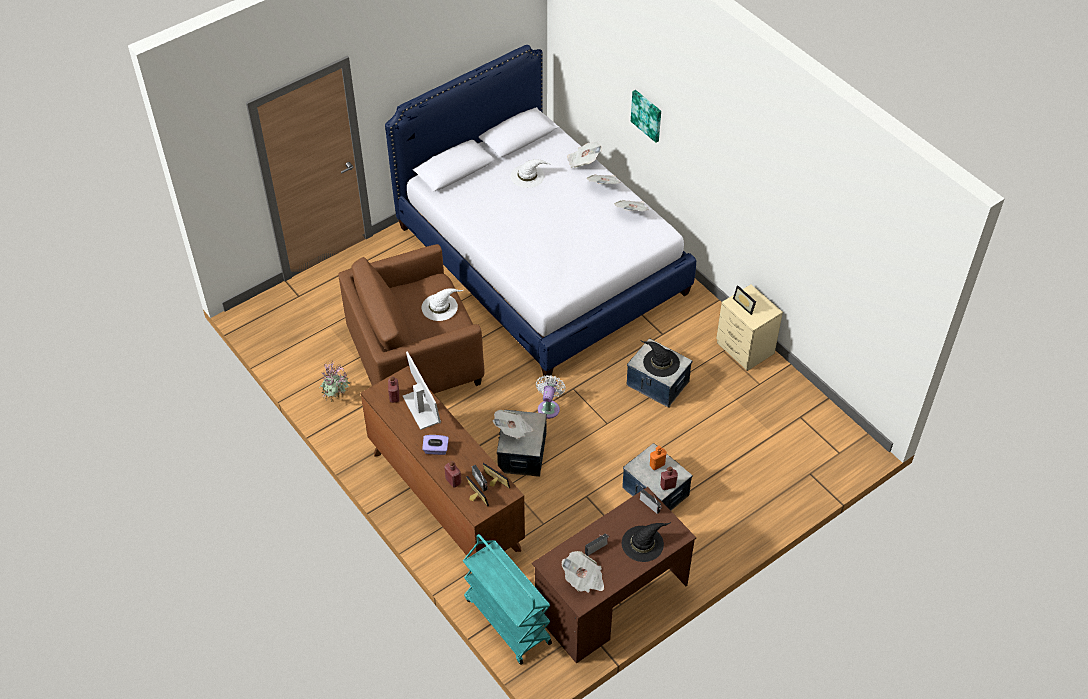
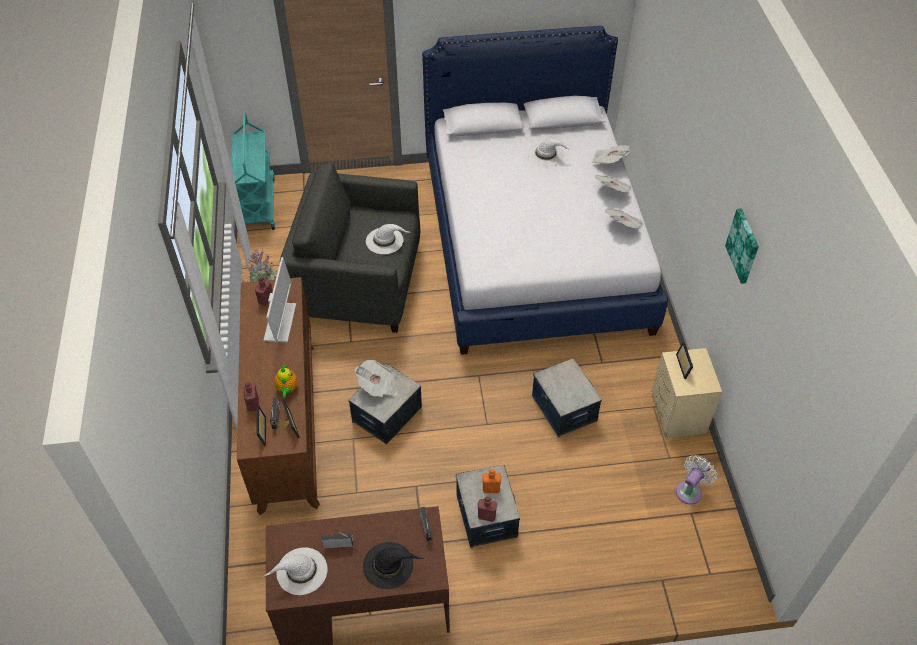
camera: 30 degrees right, 0 degrees up
(415, 357) = (359, 282): brown armchair -> grey armchair
(436, 450) = (262, 366): purple tissue box -> none
(470, 457) = (287, 389): none -> teapot
(506, 620) = (253, 570): turquoise cart -> turquoise cart (258, 204)
(549, 407) = (443, 382): white fan -> white fan (690, 490)
(583, 579) = (301, 571): newspaper -> white hat
(647, 115) = (675, 128): picture -> picture (744, 245)
(660, 362) = (568, 387): black hat -> none

